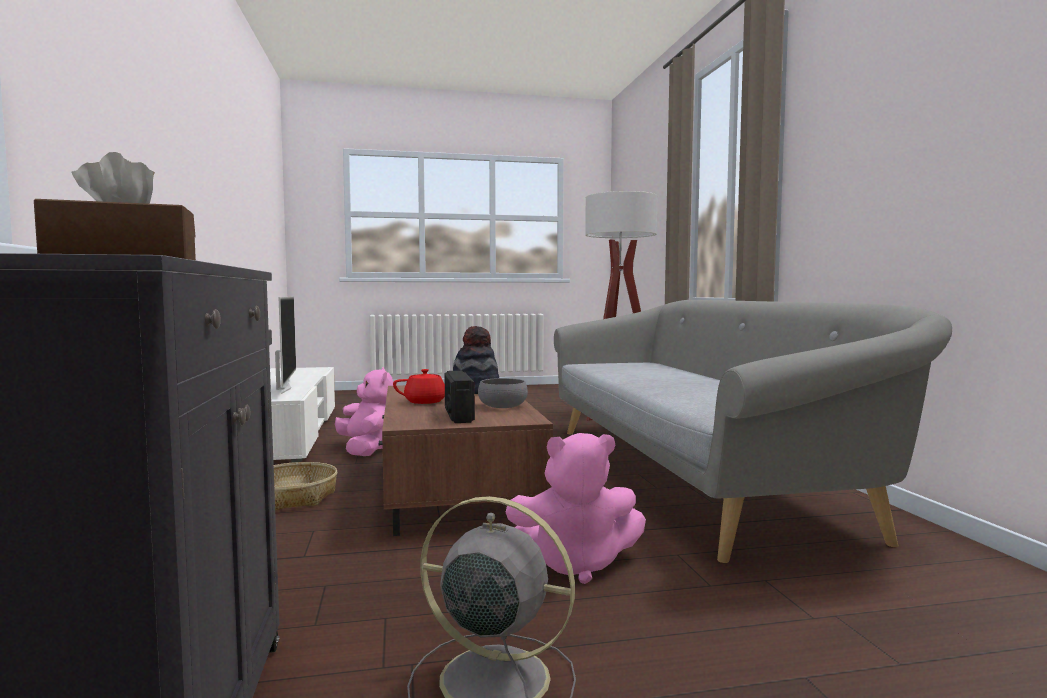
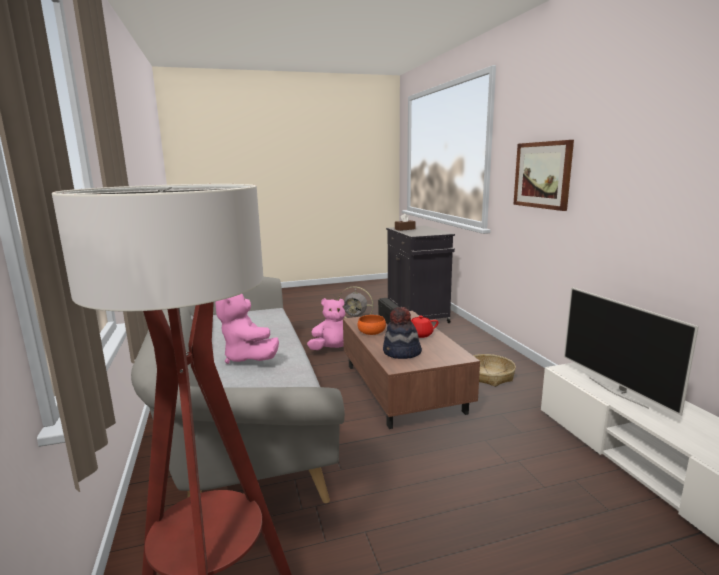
camera: 175 degrees right, 10 degrees up
(126, 121) = (542, 175): none -> picture
(365, 450) = (520, 437): pink plush toy -> pink plush toy (248, 358)
(502, 406) = (371, 332): grey bowl -> orange bowl

